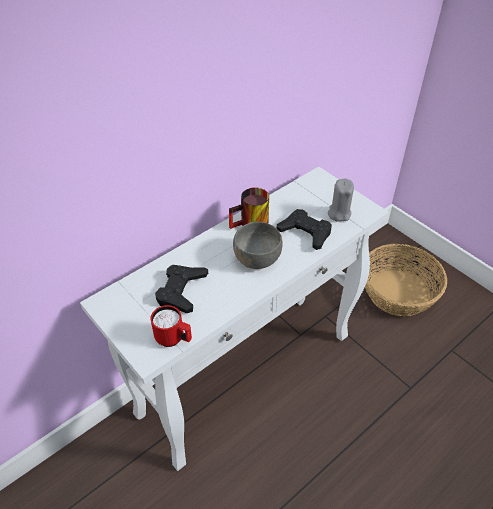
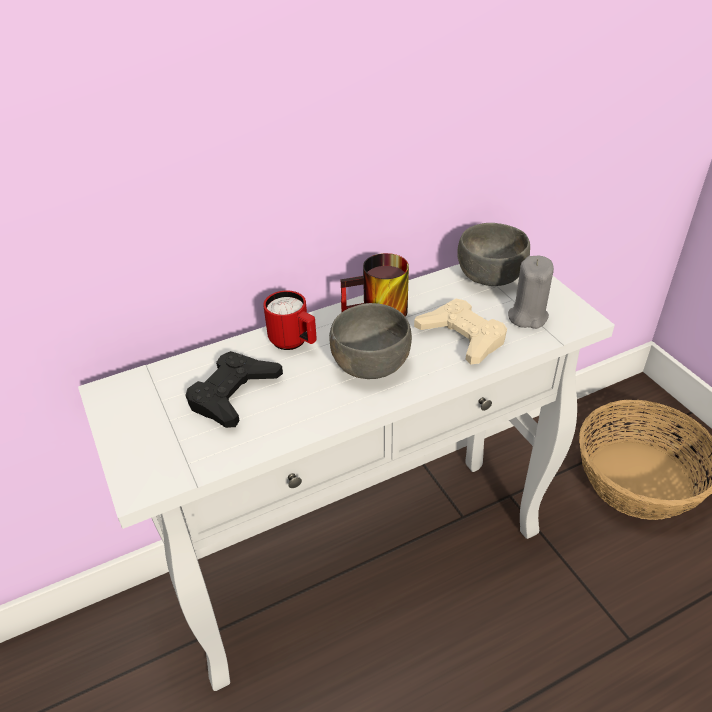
camera: 15 degrees right, 5 degrees down
(174, 339) = (191, 465): red mug -> red mug (294, 343)
(305, 232) = (462, 337): black game controller -> beige game controller
(310, 189) = (491, 276): none -> grey bowl

